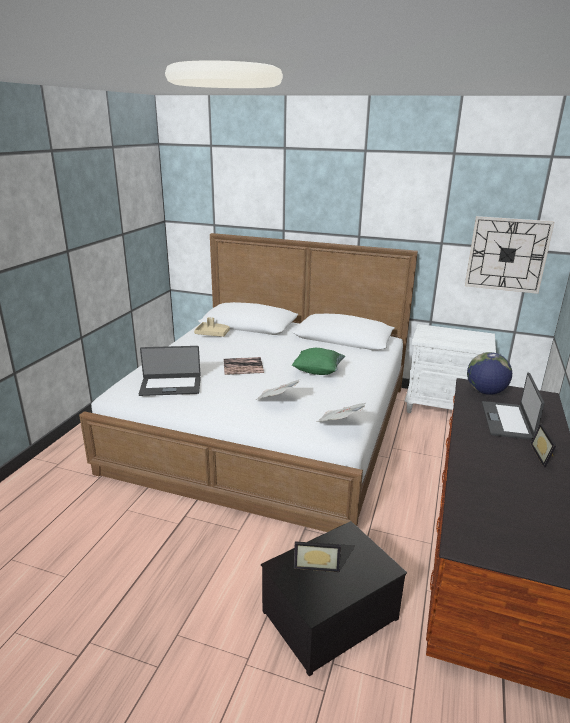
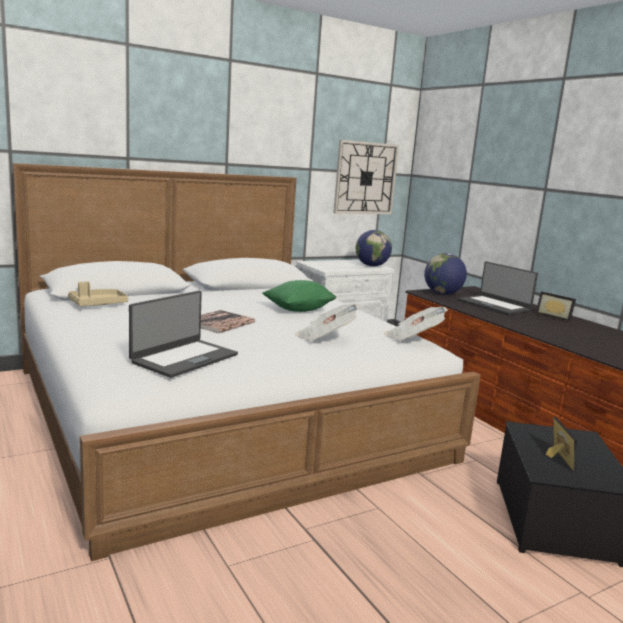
camera: 50 degrees left, 10 degrees down
(316, 564) = (556, 458): picture frame -> picture frame turned 45 degrees counterclockwise
(479, 343) = (371, 266): none -> globe

